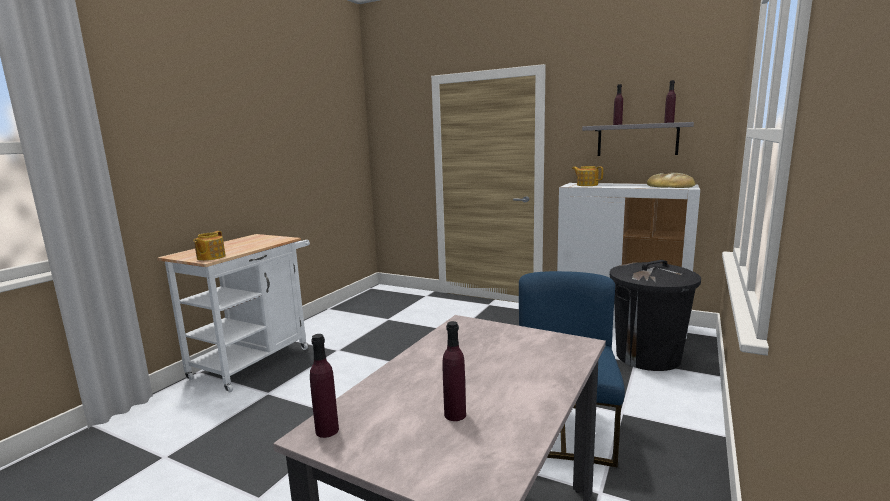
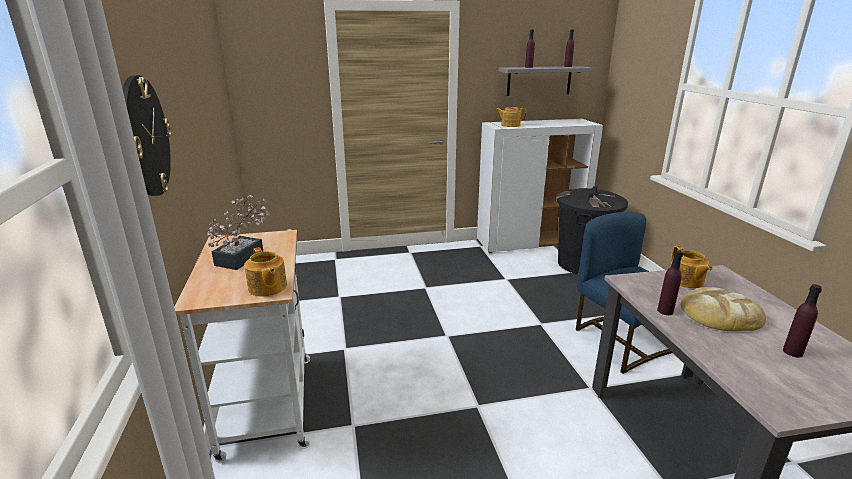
camera: 40 degrees left, 10 degrees up
(169, 151) = (145, 137): none -> wall clock
(241, 244) = (244, 256): none -> potted plant
(327, 430) = (777, 403): purple bottle -> purple bottle (665, 311)
(518, 338) = (686, 281): none -> teapot
(670, 186) = (572, 122): bread -> bread (719, 314)

